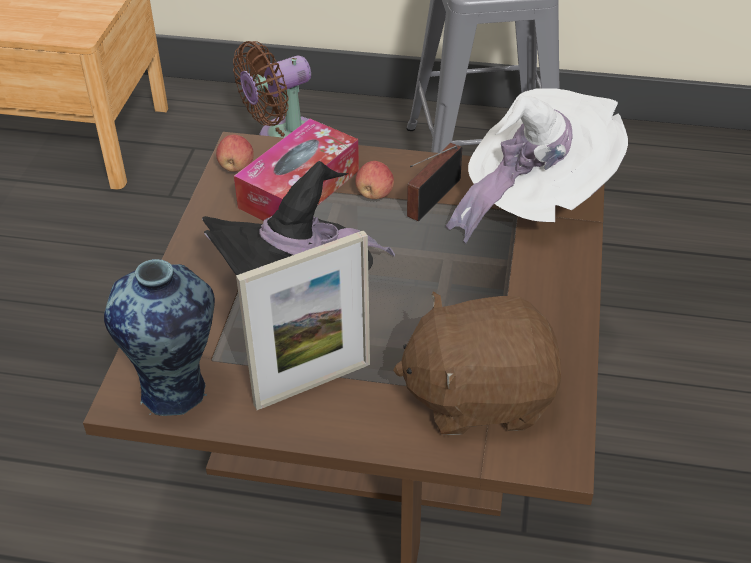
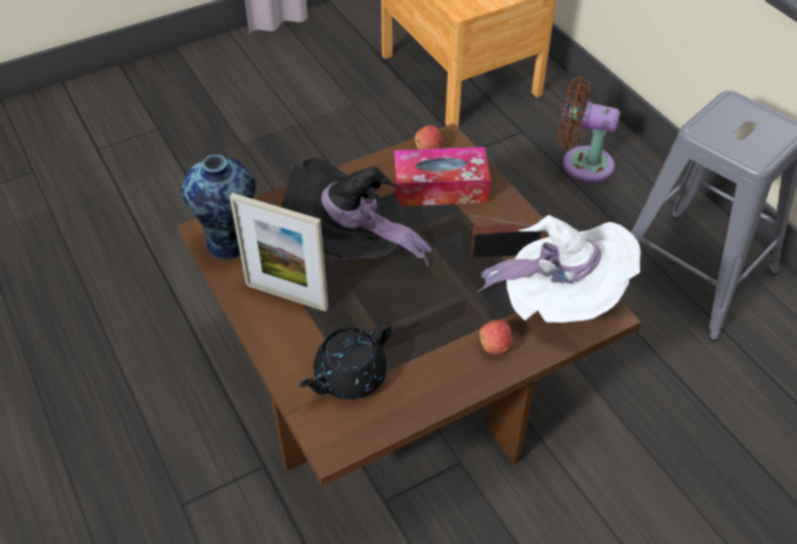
camera: 50 degrees right, 5 degrees up
(375, 194) = (475, 223): apple -> apple (495, 346)
(478, 396) = (349, 377): brown plush toy -> black teapot

